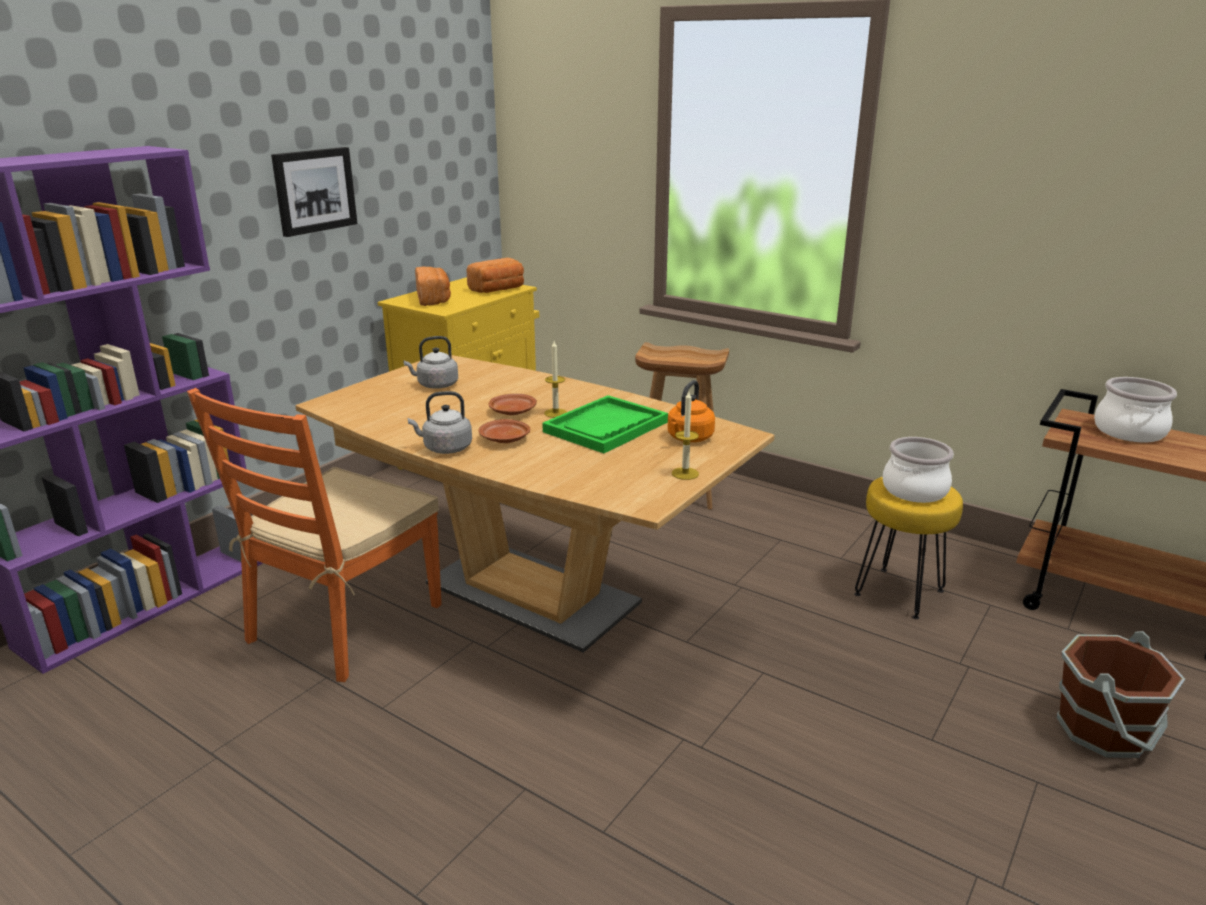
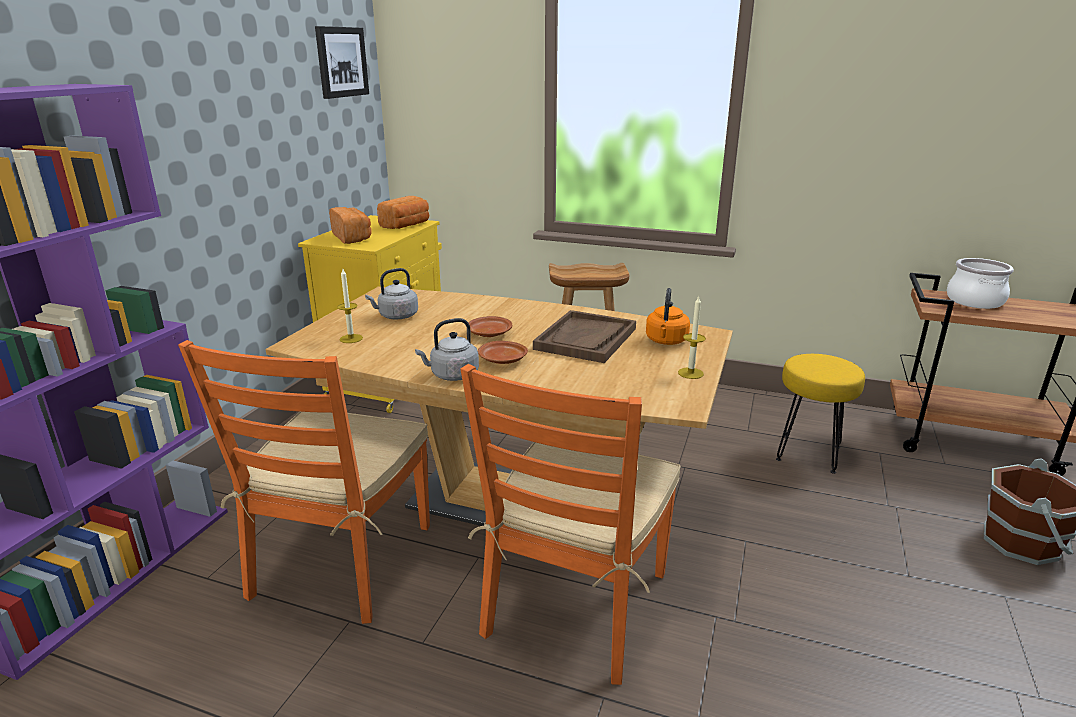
camera: 15 degrees left, 0 degrees up
(314, 190) = (235, 135): picture -> picture (341, 62)
(545, 701) = (576, 604): none -> orange chair
(555, 413) = (530, 331): candle -> candle (351, 338)
(606, 427) = (586, 339): green tray -> brown tray
(915, 491) = (825, 367): cooking pot -> none

